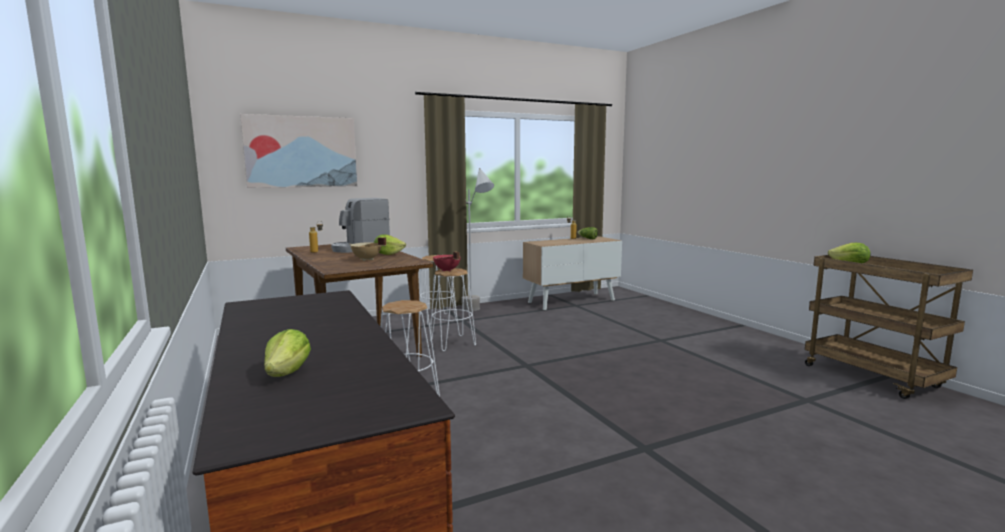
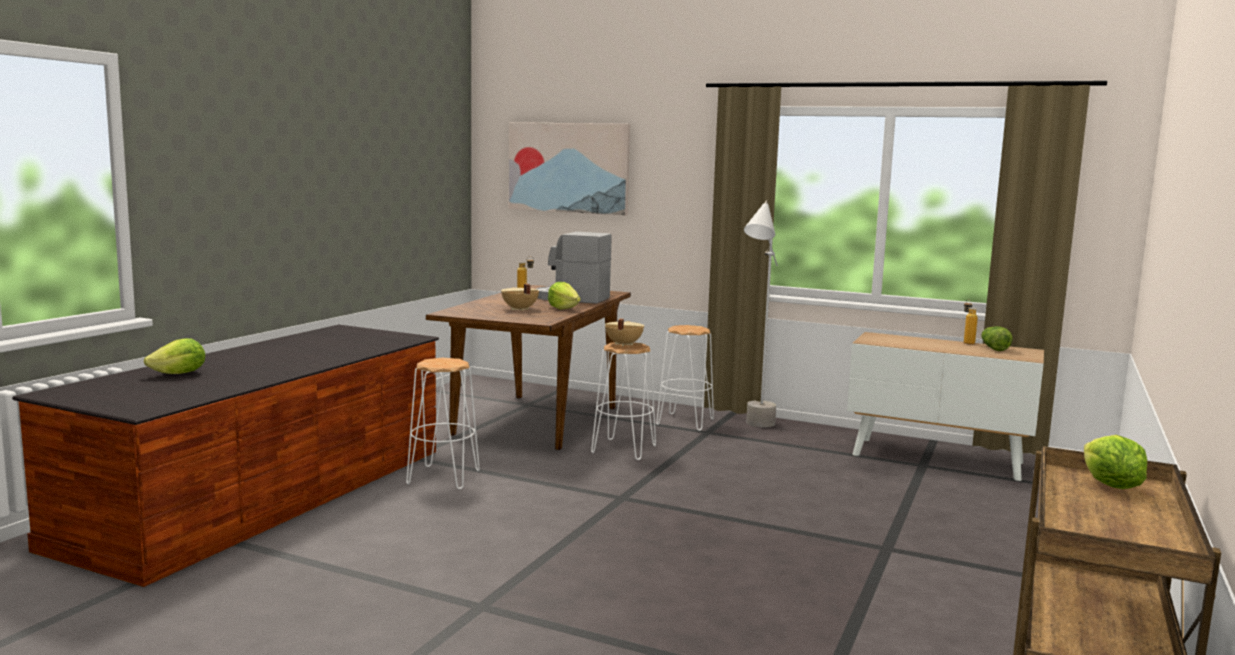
camera: 50 degrees right, 0 degrees up
(446, 270) = (623, 344): red cooking pot -> beige cooking pot

